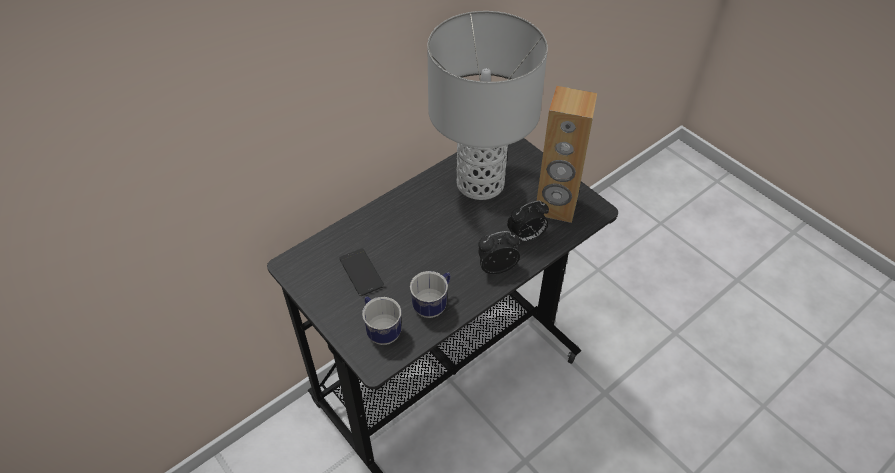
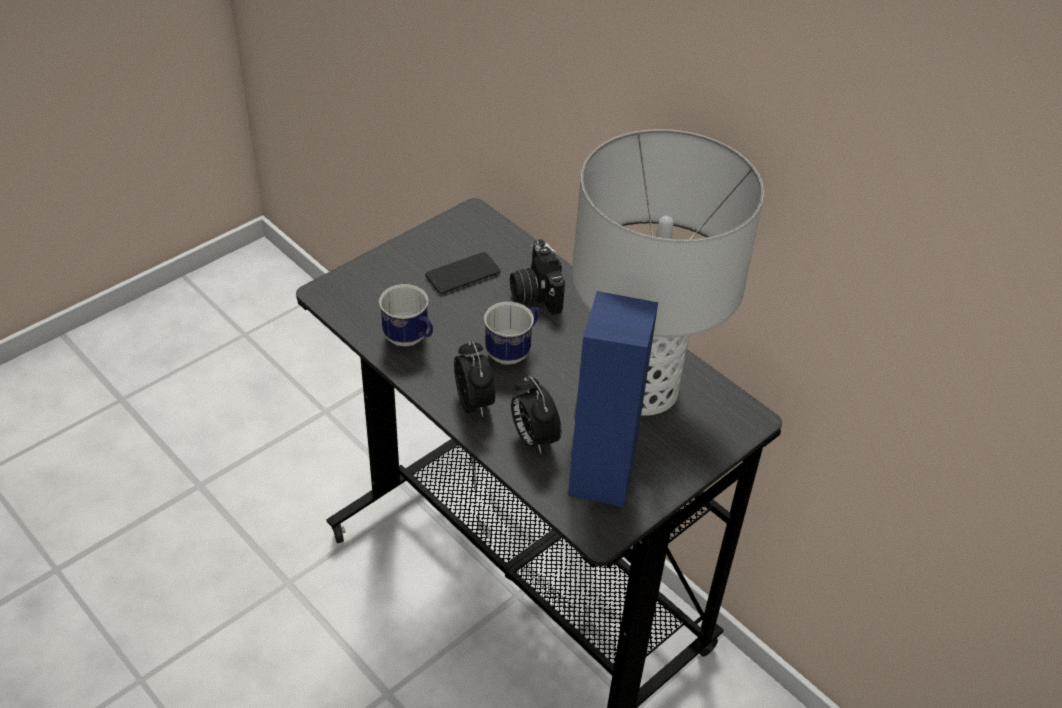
camera: 85 degrees right, 5 degrees down
(381, 330) = (373, 295): mug -> mug (513, 351)
(386, 230) = (535, 293): none -> camera
(556, 207) = (600, 477): brown speaker -> blue speaker

